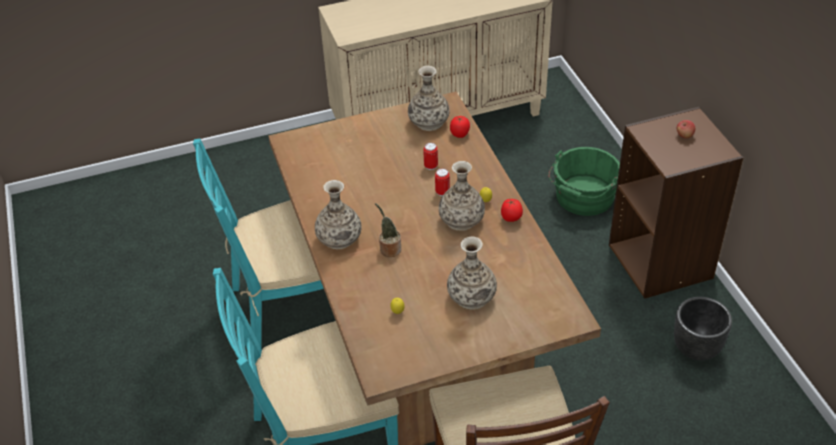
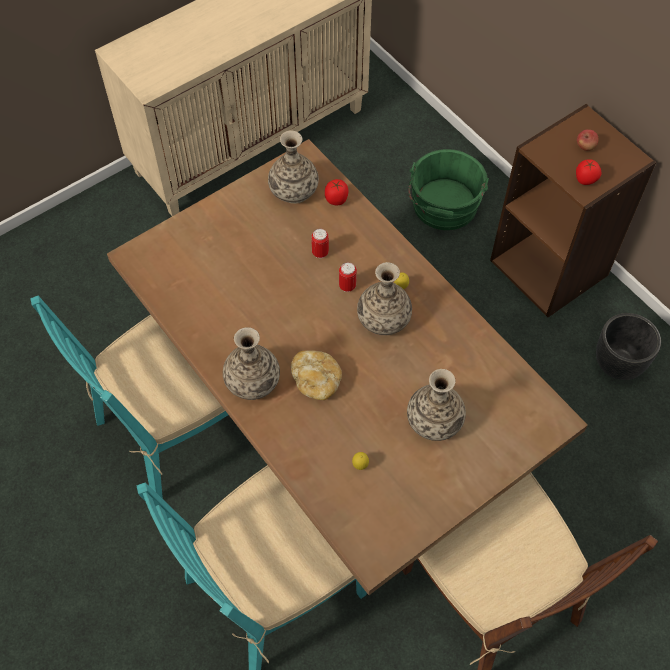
camera: 20 degrees left, 15 degrees up
(389, 249) = (316, 381): potted plant -> bread
(511, 218) = (438, 303): tomato -> tomato (585, 180)

